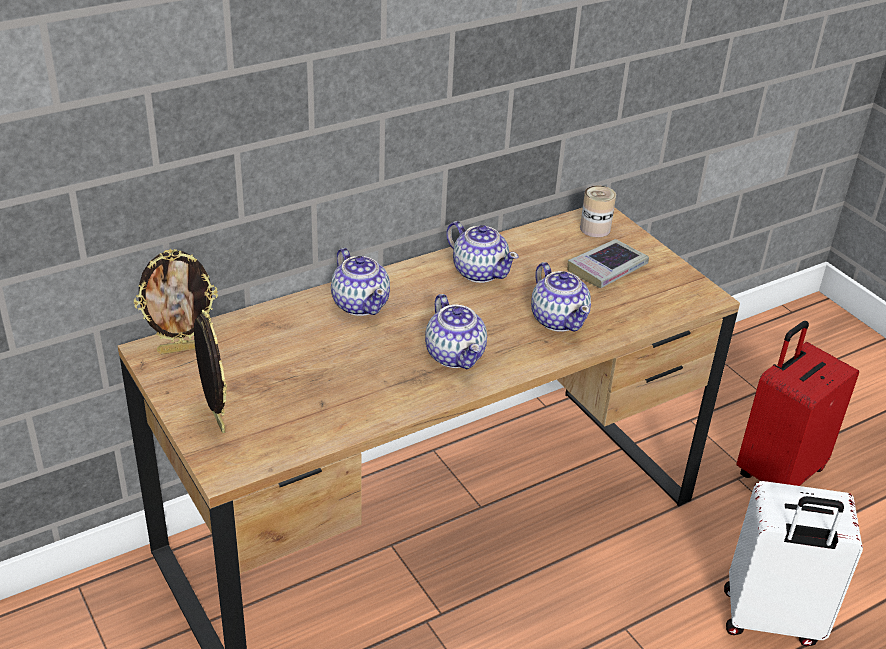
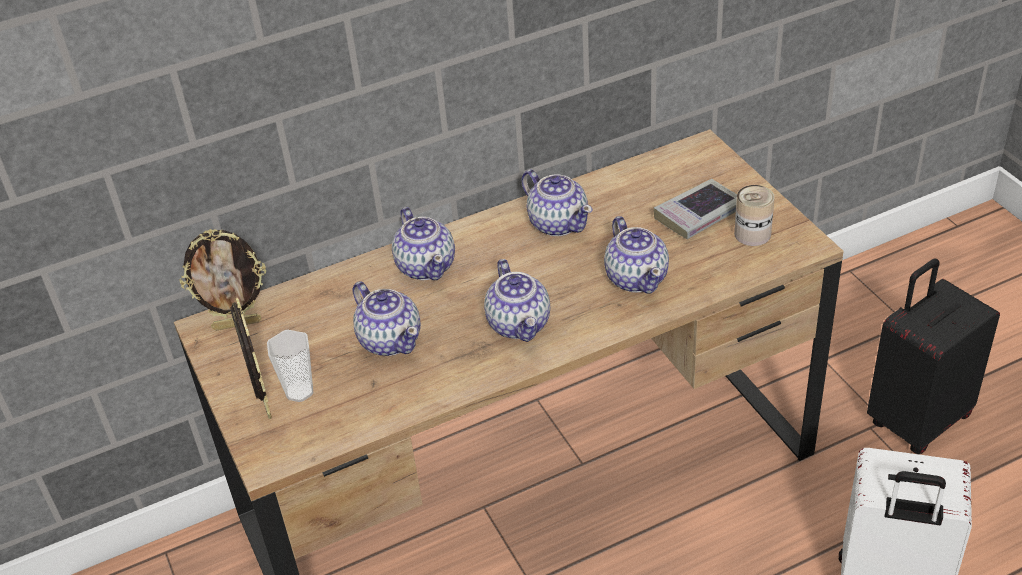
camera: 10 degrees right, 5 degrees up
(250, 409) = (299, 391): none -> cup
(334, 366) = (390, 340): none -> teapot
(595, 228) = (692, 165): can -> can (752, 234)
(777, 472) = (917, 419): red suitcase -> black suitcase

